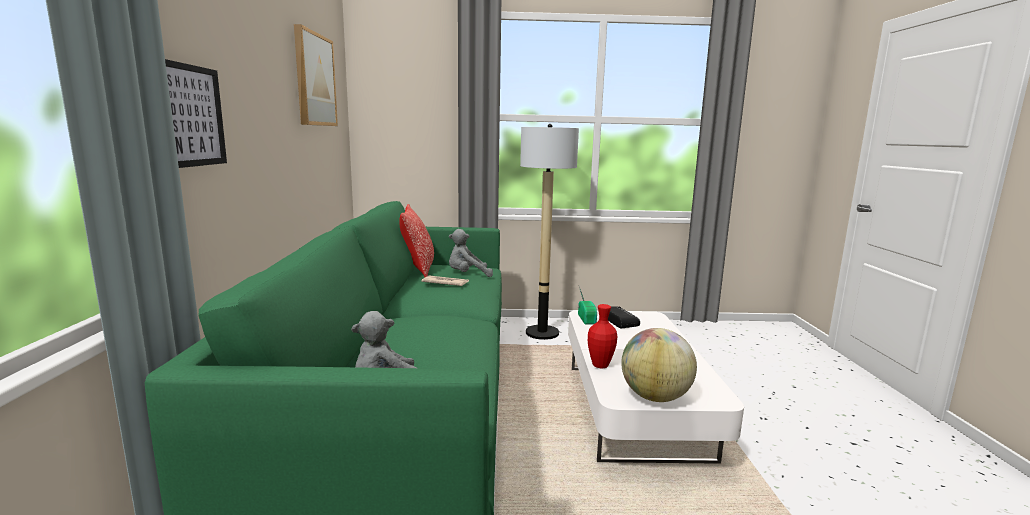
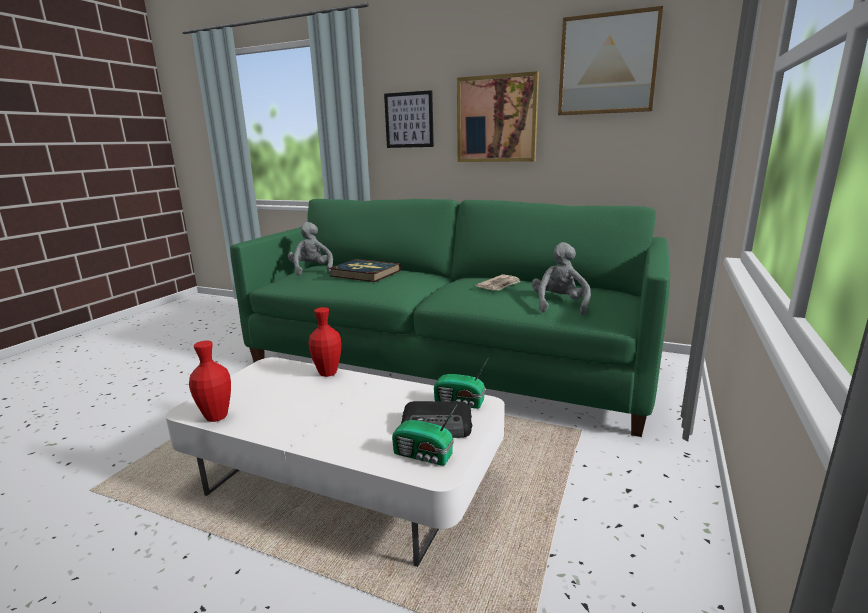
camera: 115 degrees right, 5 degrees up
(269, 124) = (497, 119): none -> picture
(418, 270) = (576, 285): pillow -> none
(423, 338) = (365, 273): none -> book
(542, 333) = (628, 482): floor lamp -> none
(647, 319) = (424, 456): none -> radio
(655, 397) = (246, 380): globe -> none
(710, 384) = (216, 417): none -> red vase

